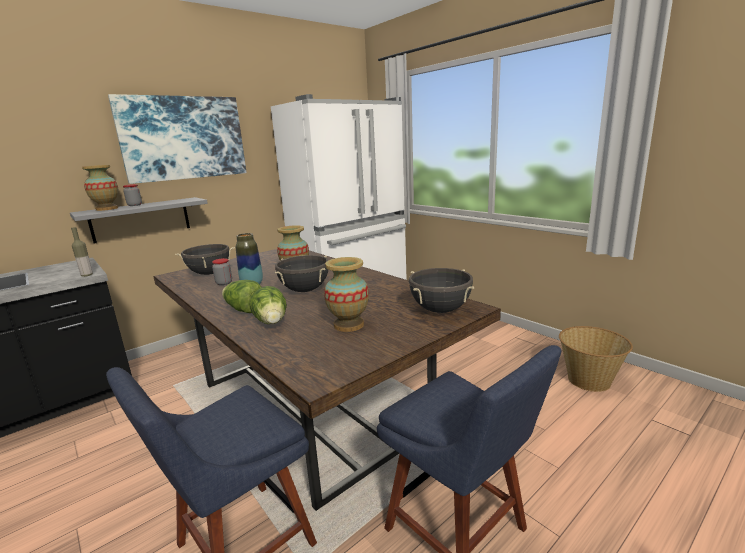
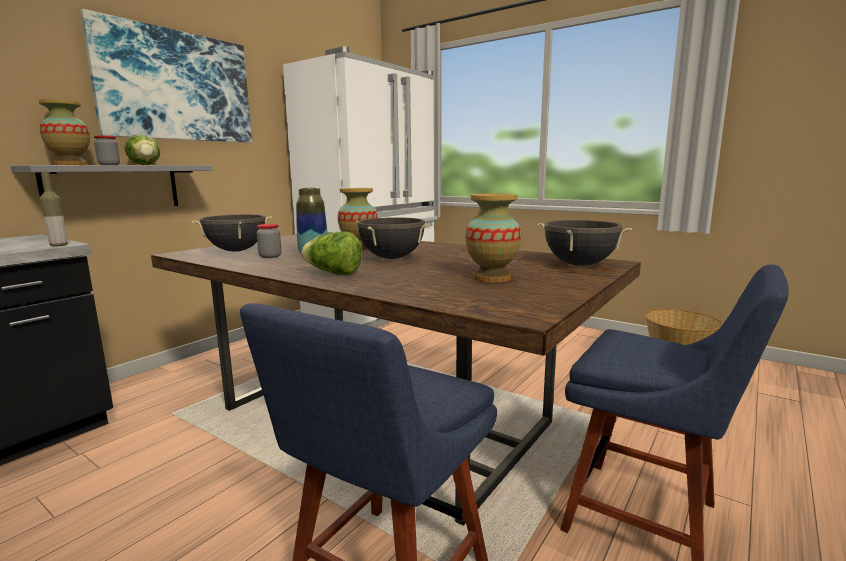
camera: 15 degrees left, 5 degrees down
(272, 322) = (389, 280): lettuce -> lettuce (146, 165)

